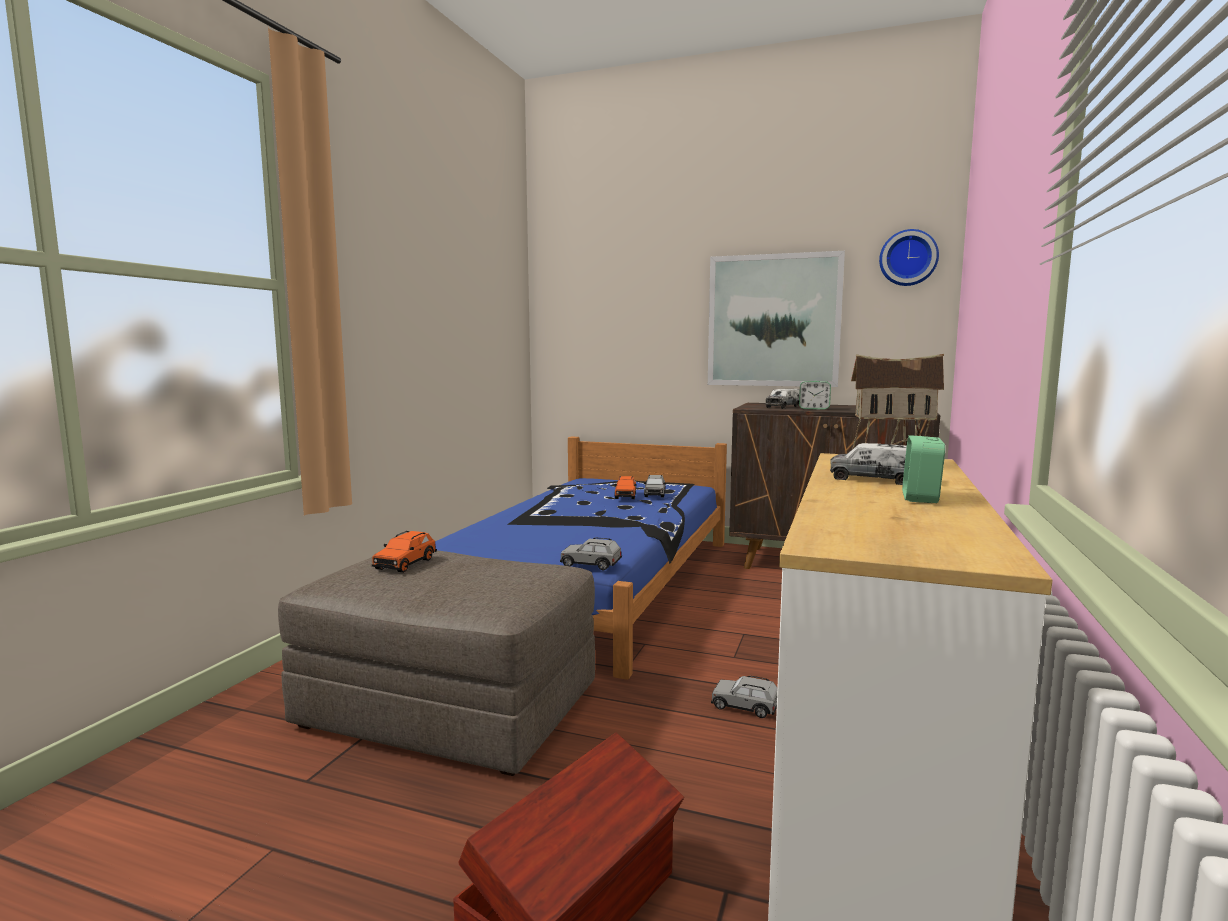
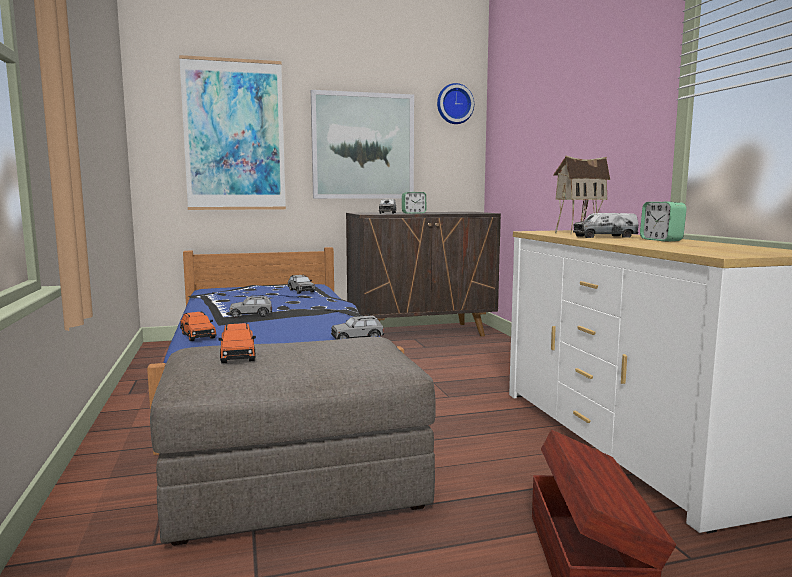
camera: 35 degrees left, 0 degrees up
(625, 495) = (280, 294): orange toy car -> orange toy car (198, 336)
(627, 314) = (234, 135): none -> picture
(745, 706) = (499, 421): grey toy car -> grey toy car (251, 315)

